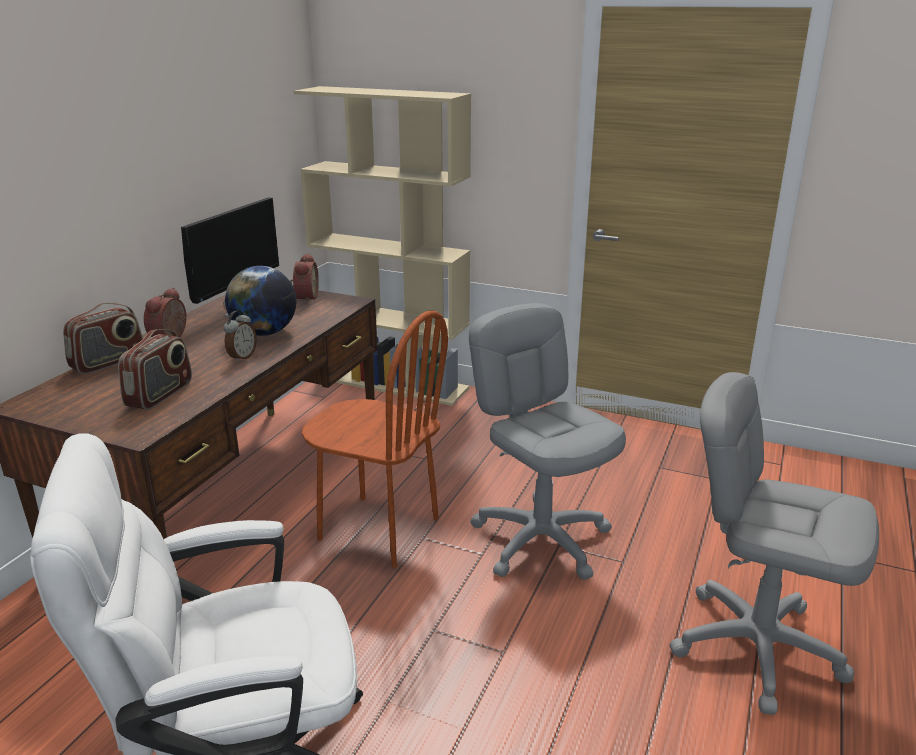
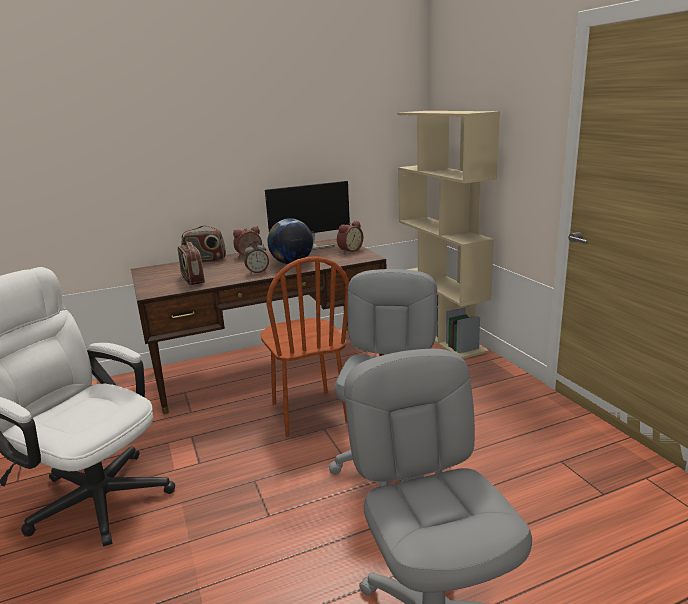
camera: 45 degrees right, 5 degrees down
(160, 395) = (192, 279): radio -> radio turned 90 degrees clockwise

